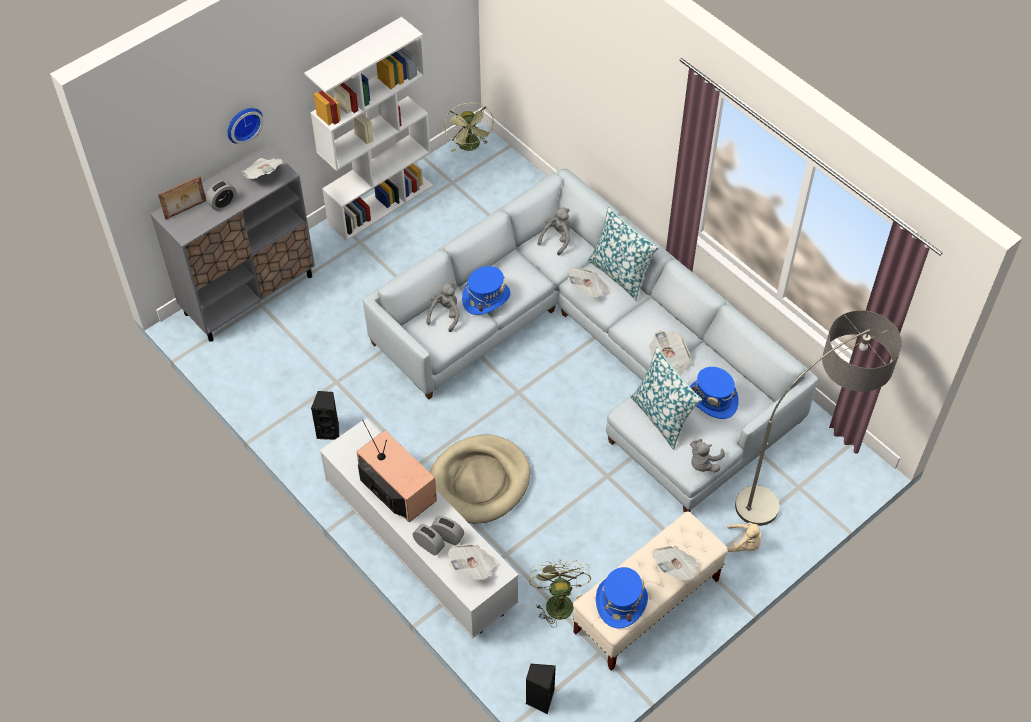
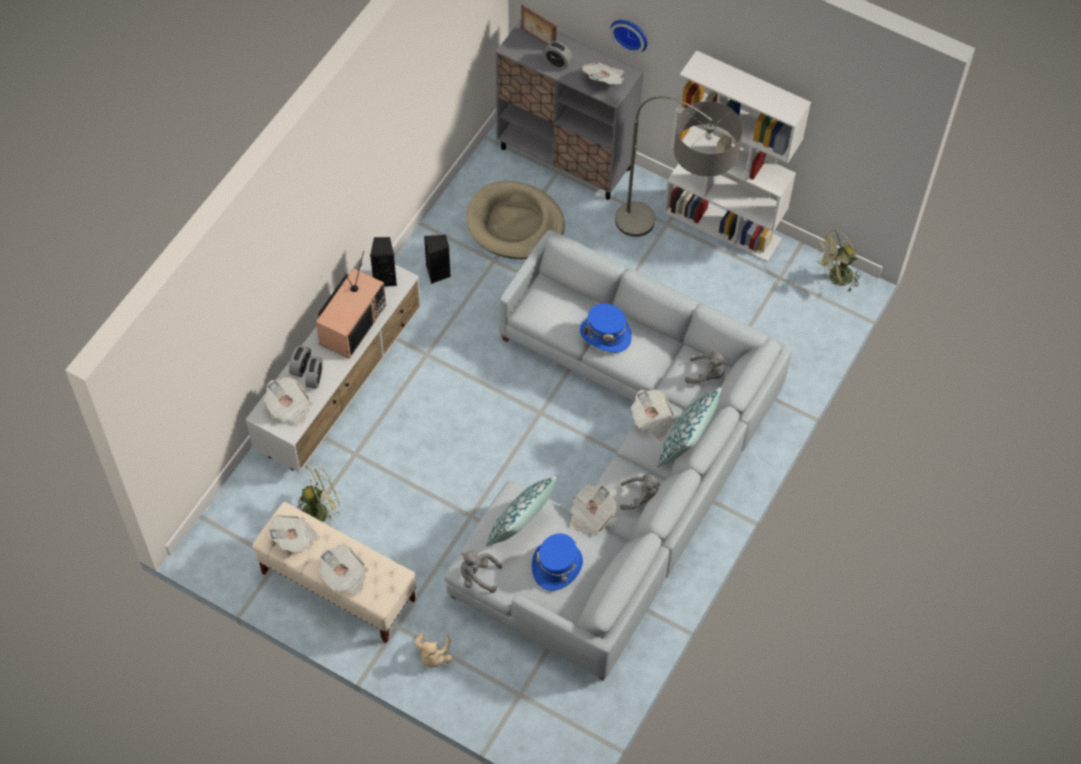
camera: 70 degrees right, 5 degrees up
(445, 315) = (571, 307): grey plush toy -> grey plush toy (641, 497)
(479, 481) = (426, 409): beige dog bed -> beige dog bed (515, 223)
(539, 699) = (217, 523): black speaker -> black speaker (385, 278)
(621, 602) = (295, 539): blue hat -> newspaper
(800, 485) = (522, 695): floor lamp -> floor lamp (671, 248)

